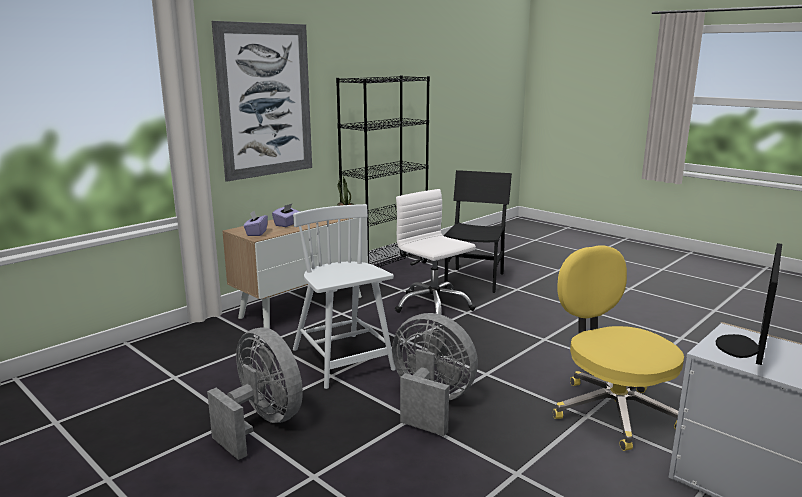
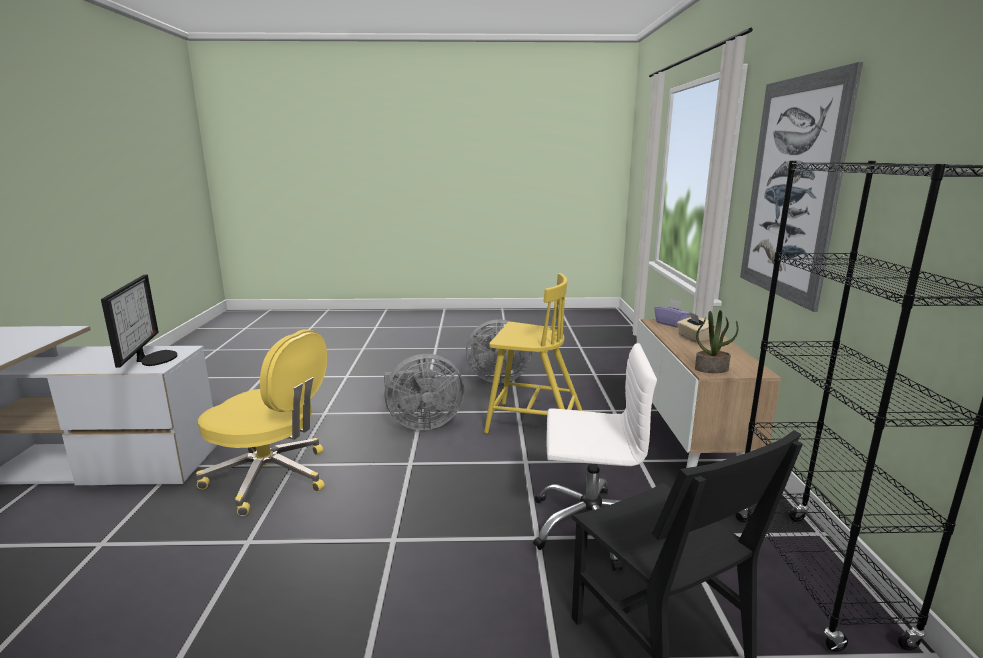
camera: 135 degrees right, 0 degrees up
(287, 224) = (693, 338): purple tissue box -> beige tissue box
(343, 361) = (533, 422): white chair -> yellow chair

